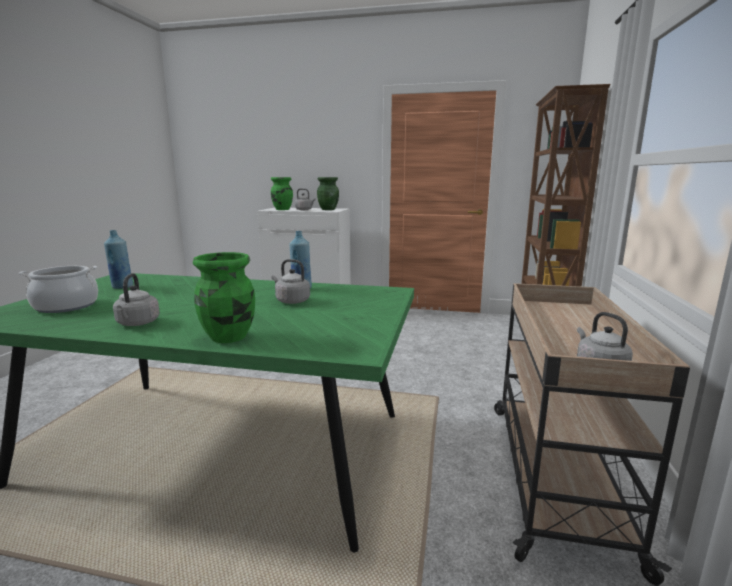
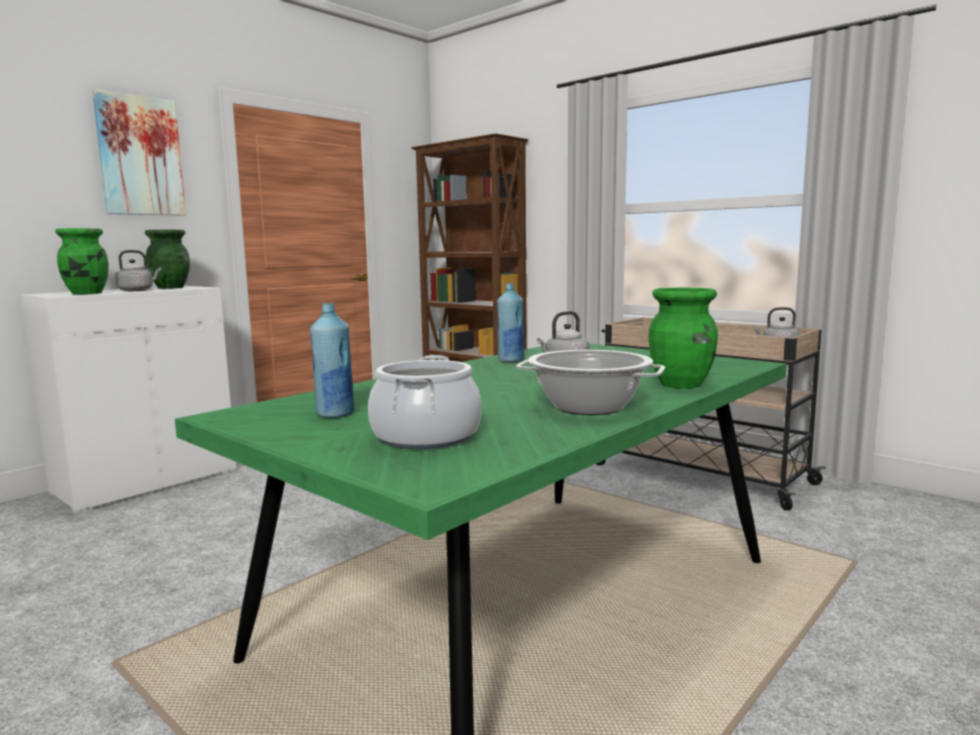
camera: 60 degrees left, 5 degrees down
(137, 323) = (589, 407): grey kettle -> cooking pot
(334, 135) = (140, 156): none -> picture

